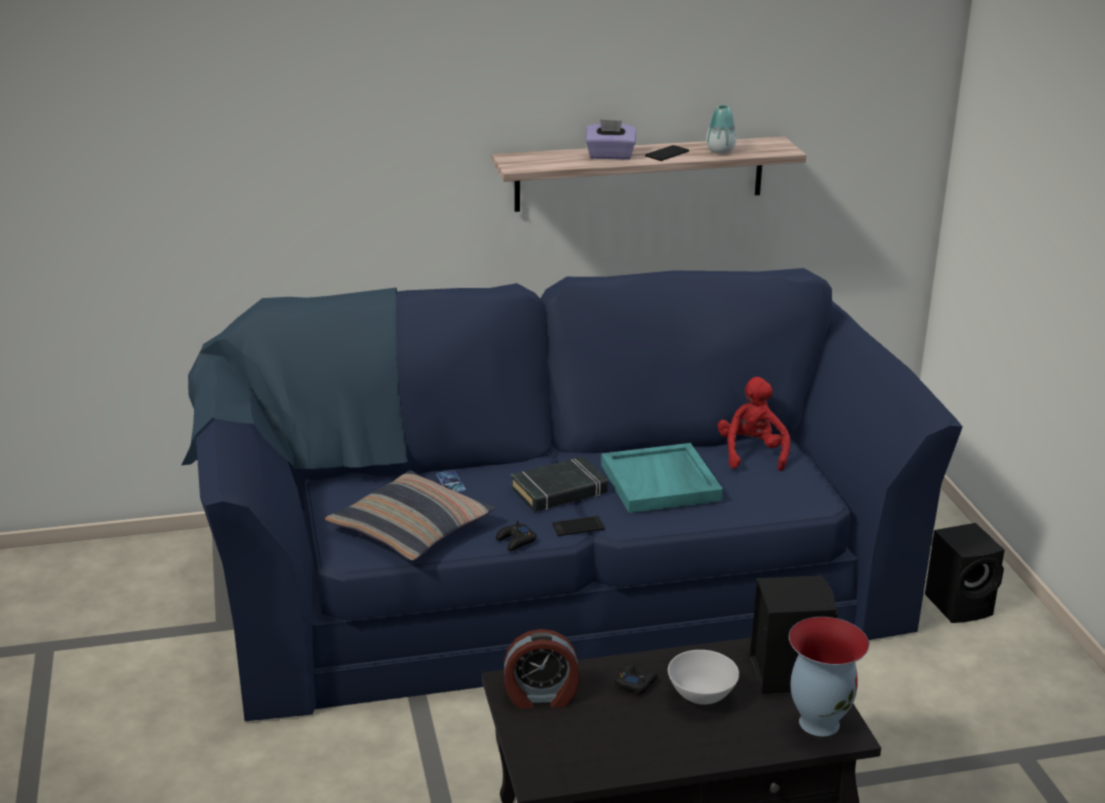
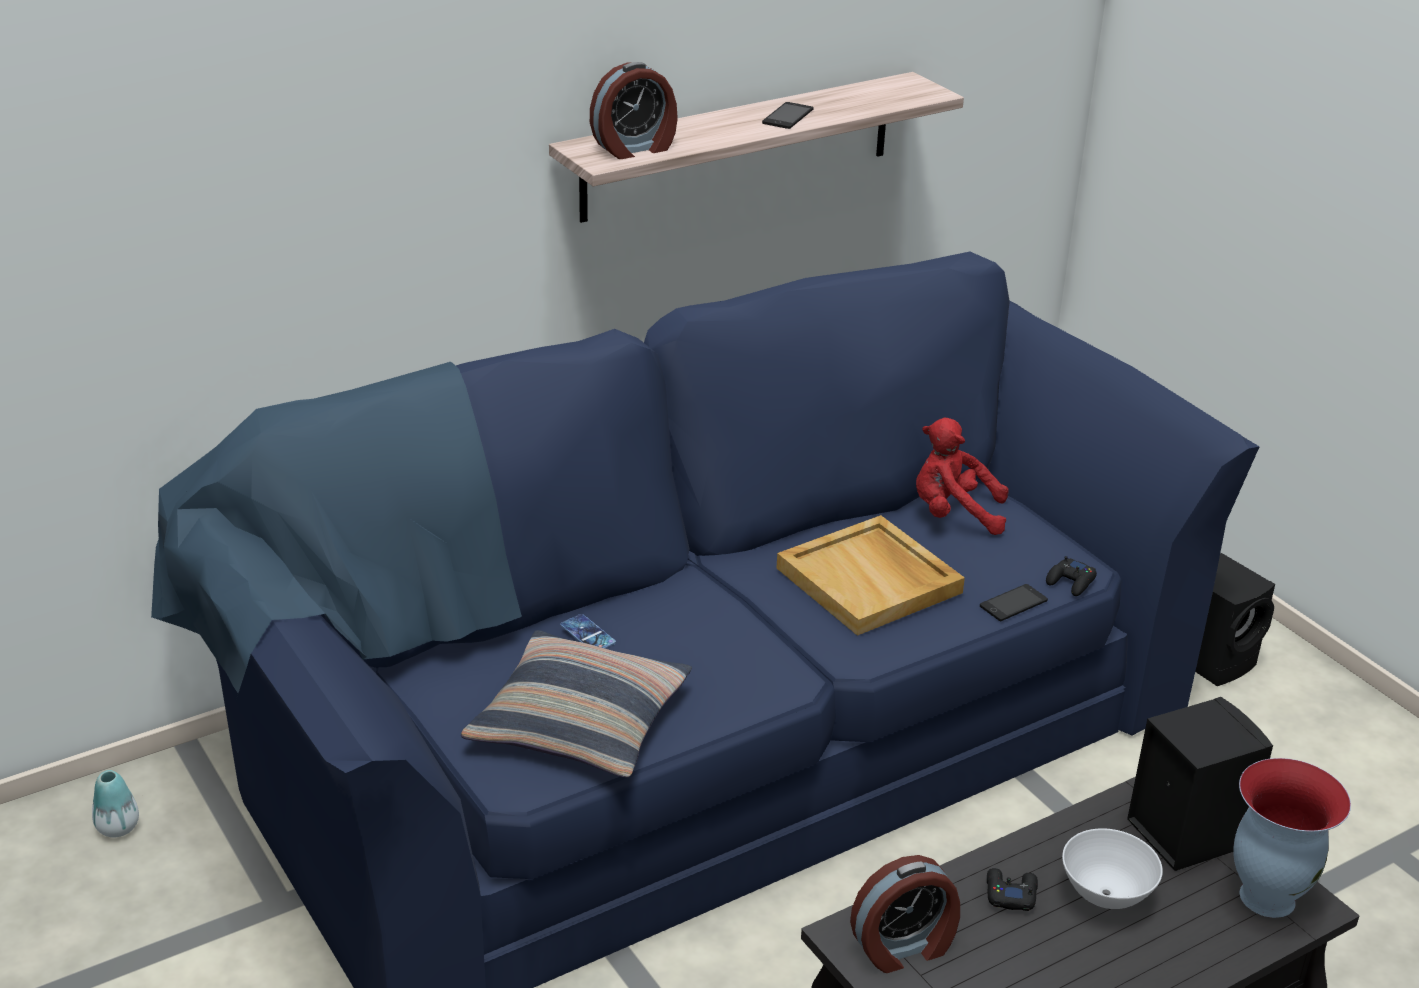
camera: 20 degrees left, 5 degrees up
(516, 541) = (737, 711): black game controller -> black game controller (1071, 582)
(545, 161) = (635, 148): none -> alarm clock
(559, 491) = (747, 619): black book -> none
(578, 527) = (805, 671): phone -> phone (1013, 603)
(610, 156) = (715, 128): purple tissue box -> none
(661, 483) = (870, 580): turquoise tray -> beige tray
(720, 151) = (853, 104): vase -> vase (118, 828)
(752, 453) = (954, 514): red plush toy -> red plush toy turned 60 degrees counterclockwise

